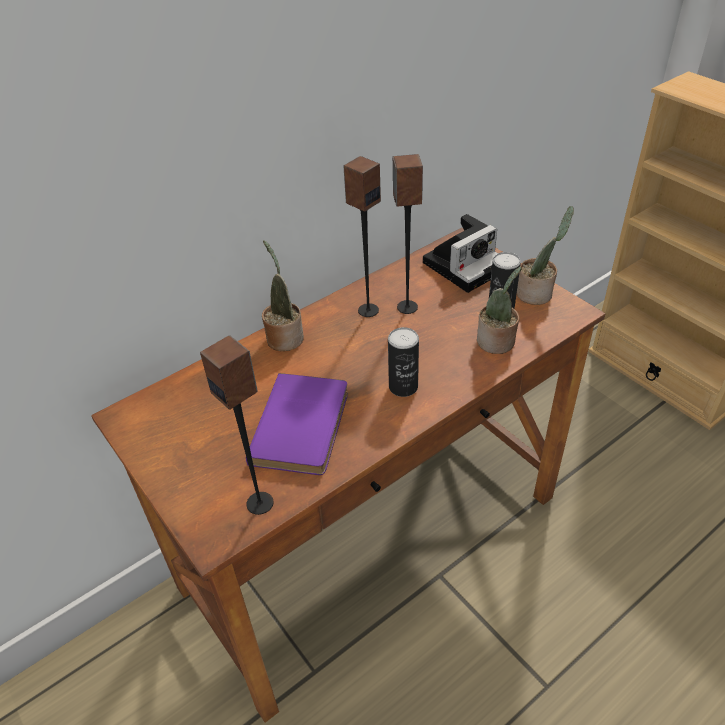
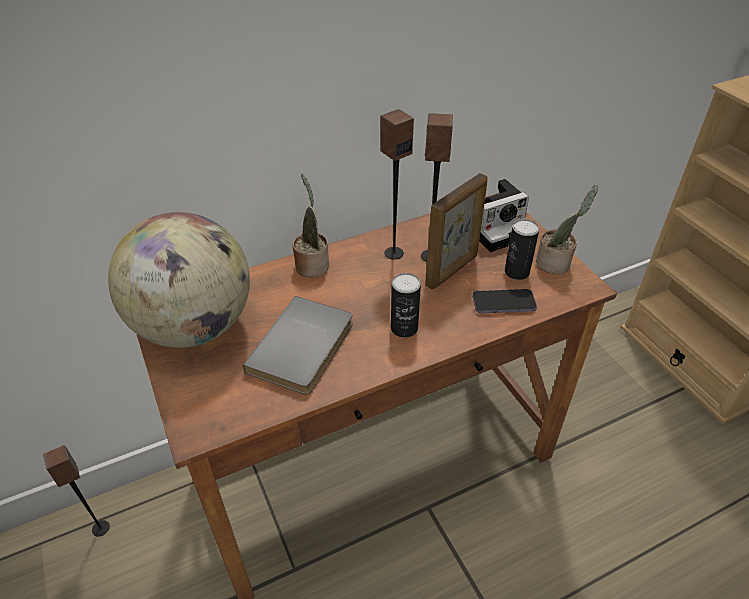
camera: 10 degrees right, 0 degrees up
(176, 426) = (195, 326): none -> globe
(260, 503) = (245, 409): speaker -> speaker (101, 528)
(304, 426) = (305, 348): purple book -> grey book
(435, 318) = (452, 270): none -> picture frame
(497, 343) = (503, 303): potted plant -> phone

